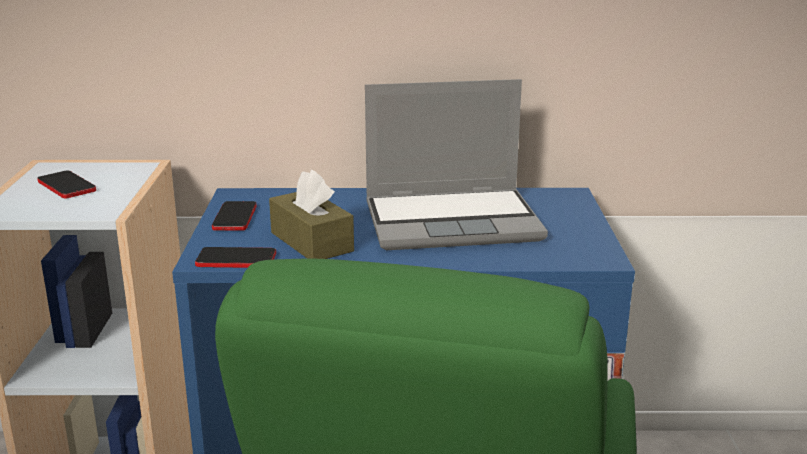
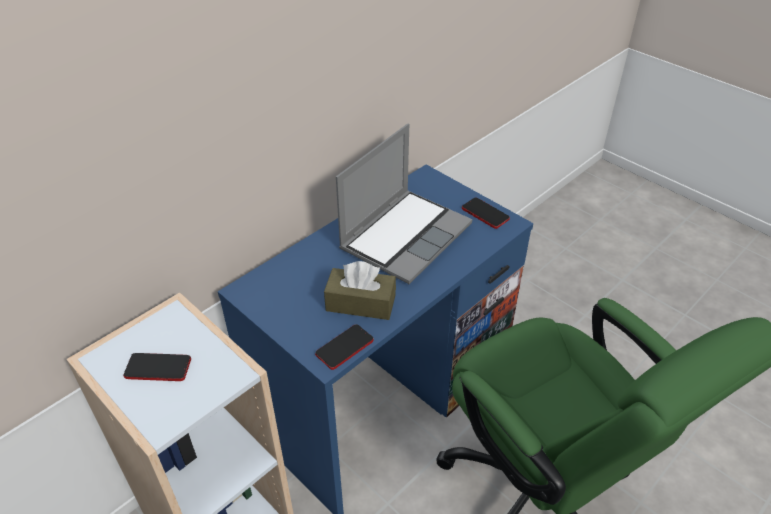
camera: 45 degrees left, 20 degrees up
(235, 217) = (280, 312): phone -> phone (485, 214)

